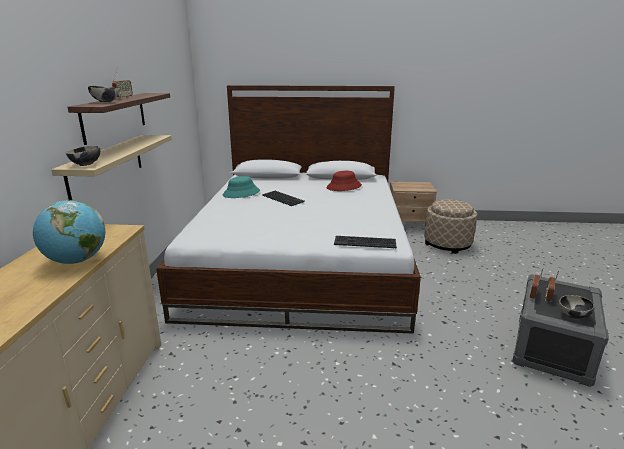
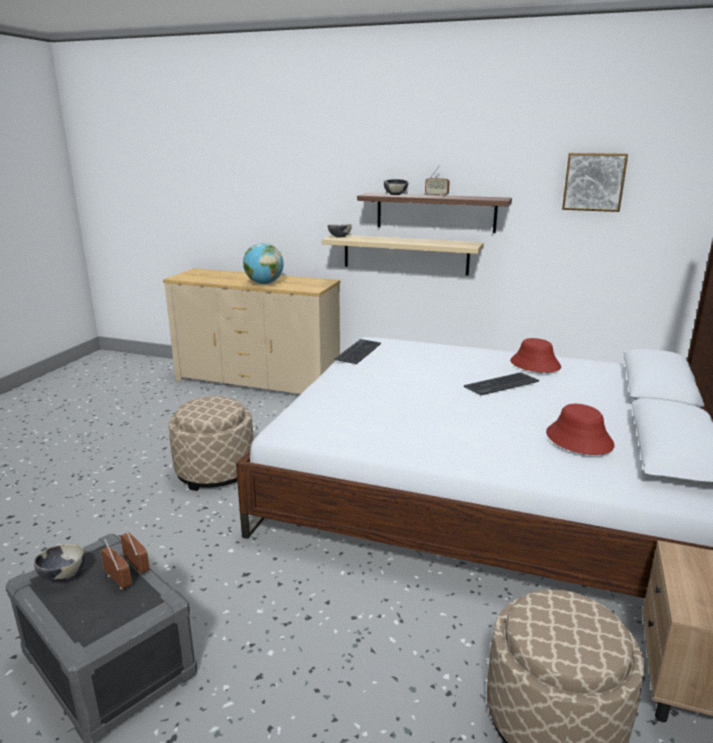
camera: 105 degrees right, 0 degrees up
(166, 75) = (594, 182): none -> picture
(241, 193) = (534, 364): turquoise hat -> red hat
(336, 377) = (215, 471): none -> beige ottoman
(365, 242) = (304, 412): keyboard -> keyboard (359, 352)

